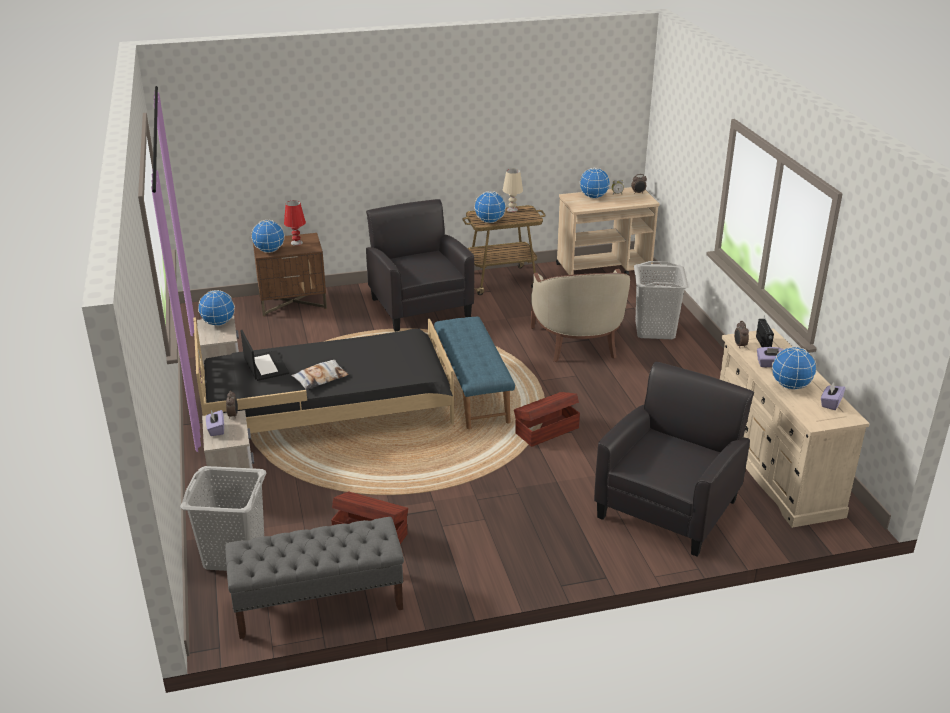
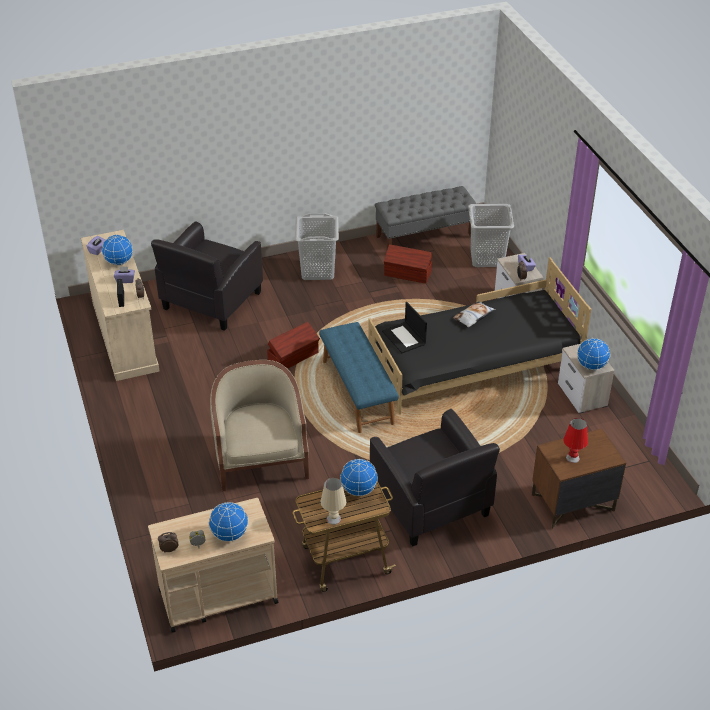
camera: 175 degrees right, 10 degrees up
(265, 366) = (524, 326): laptop -> laptop (404, 338)
(269, 251) = (594, 441): globe -> none
(654, 330) = (179, 482): grey laundry basket -> grey laundry basket (318, 270)

